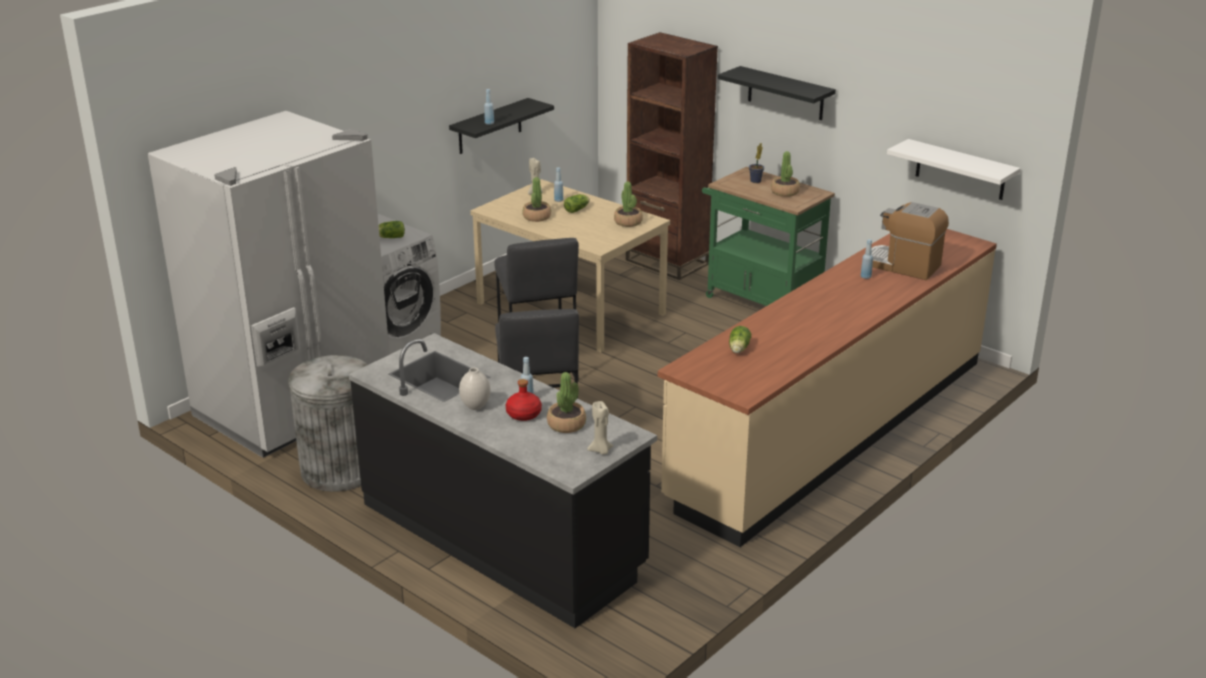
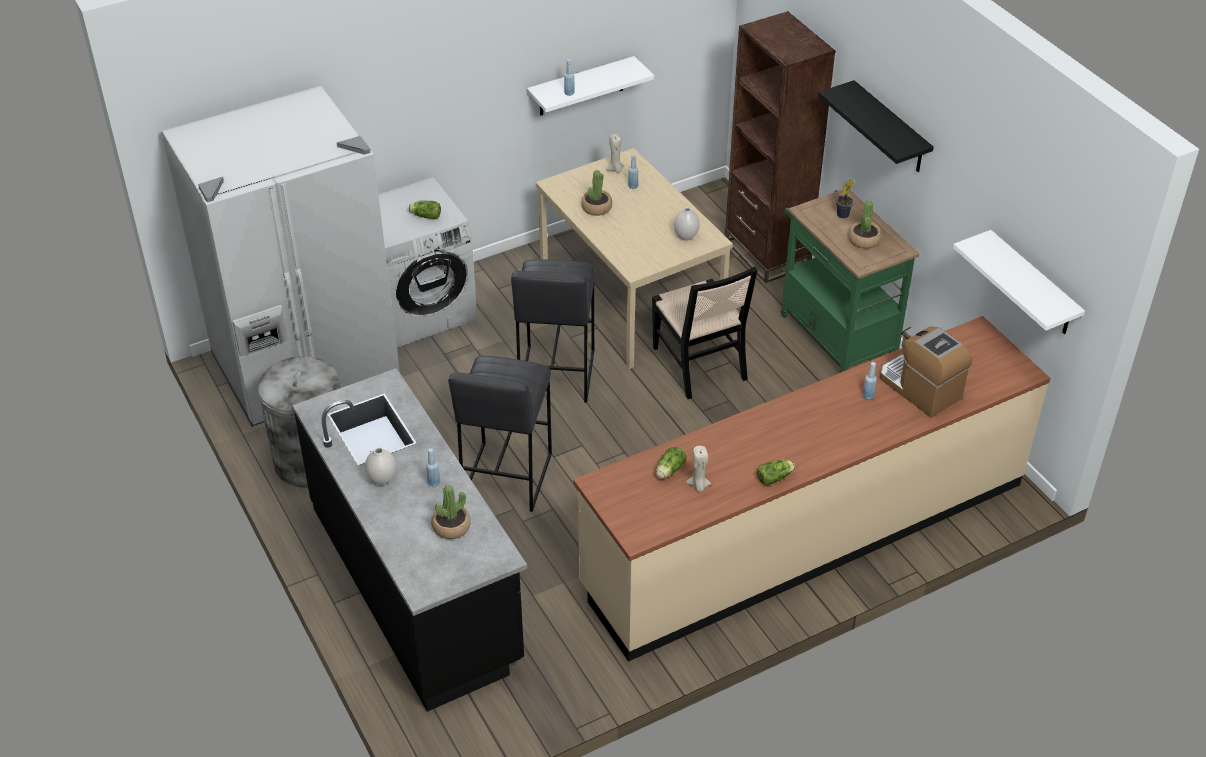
camera: 20 degrees right, 15 degrees up
(490, 126) = (581, 87): black shelf -> white shelf
(523, 414) = (420, 502): red bottle -> none
(577, 209) = (645, 205): lettuce -> lettuce (775, 477)
(601, 450) = (463, 570): beige candle -> beige candle (698, 486)
(628, 222) = (686, 237): potted plant -> white vase
(659, 339) = (698, 364): none -> chair

